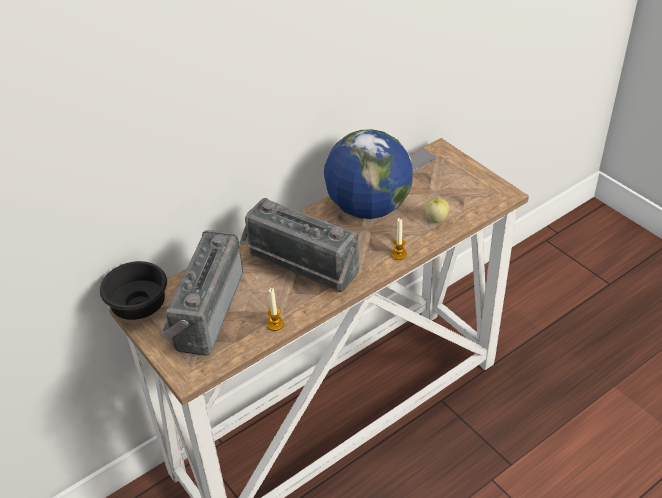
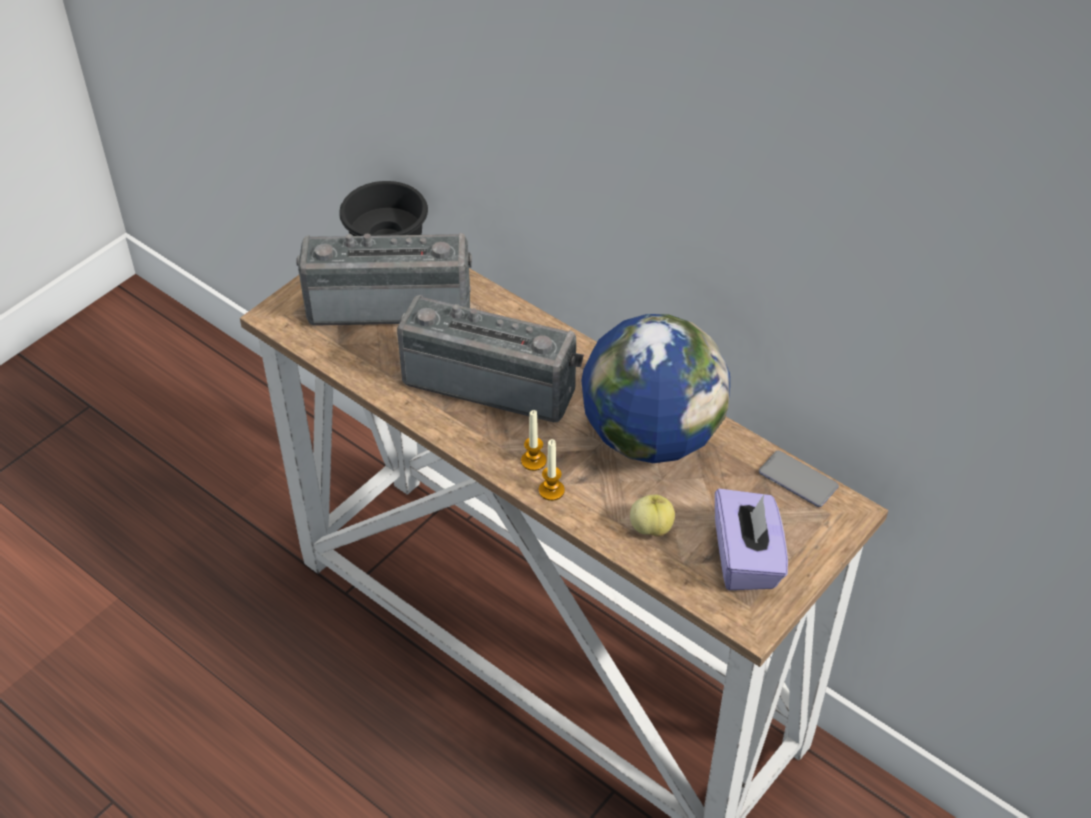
camera: 75 degrees right, 5 degrees up
(275, 324) = (376, 377): candle -> candle (533, 461)
(299, 268) = (492, 381): radio -> radio turned 90 degrees clockwise
(464, 188) = (746, 559): none -> purple tissue box

